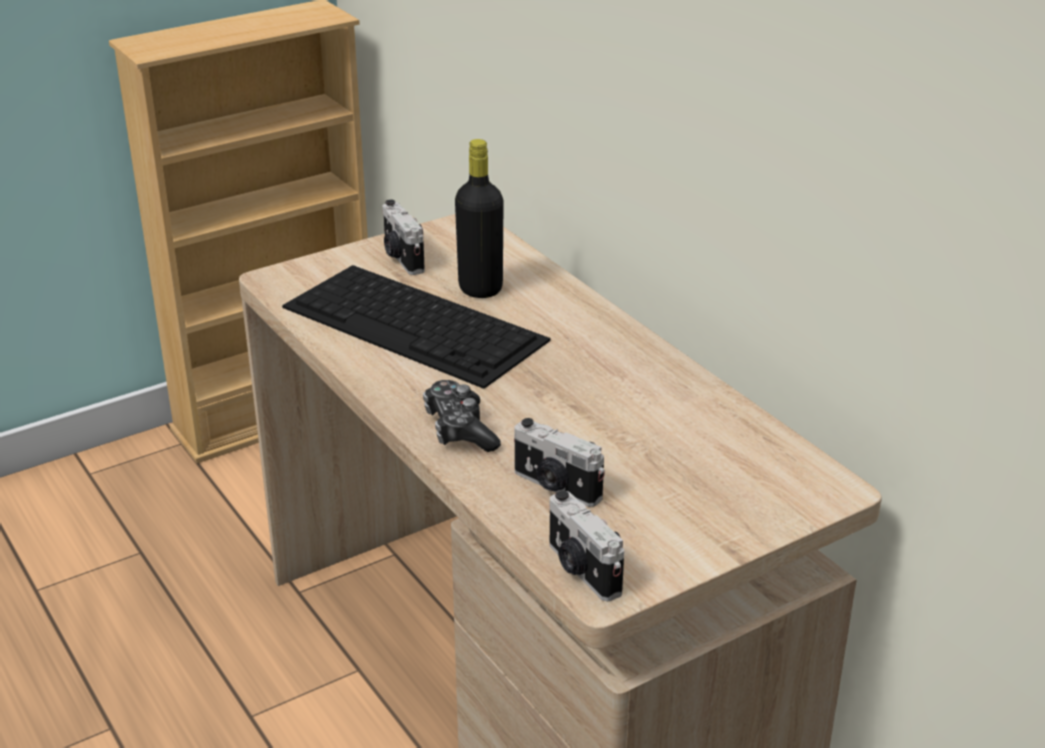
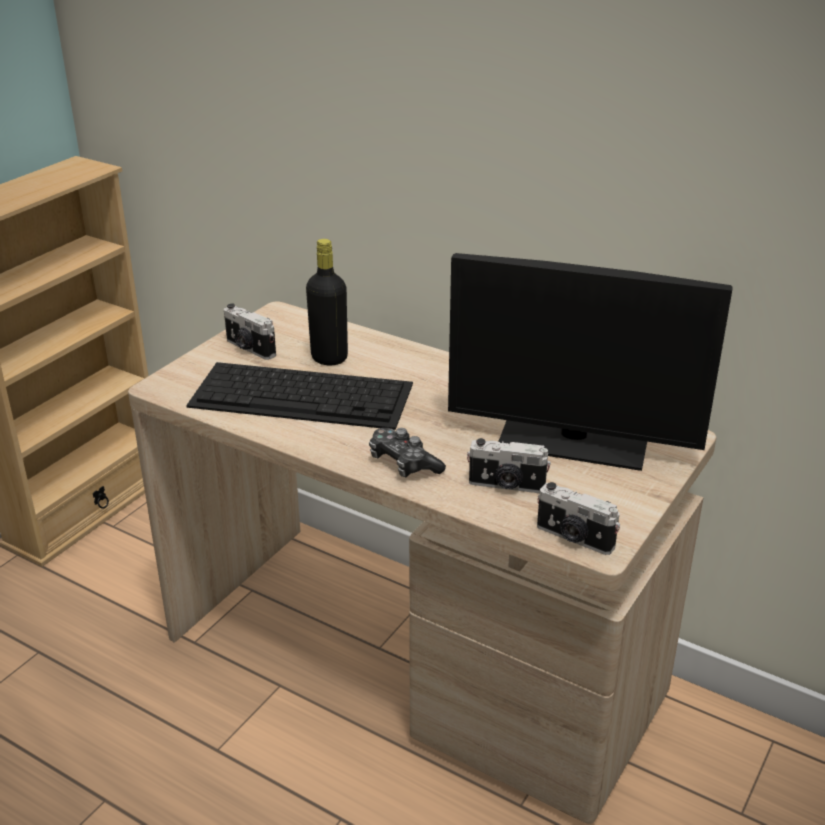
camera: 25 degrees left, 0 degrees up
(684, 457) = (573, 441): none -> monitor

